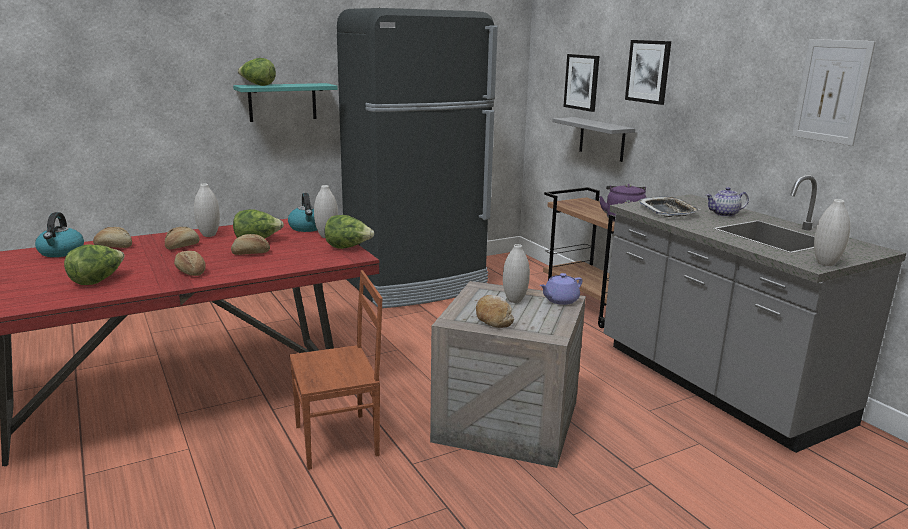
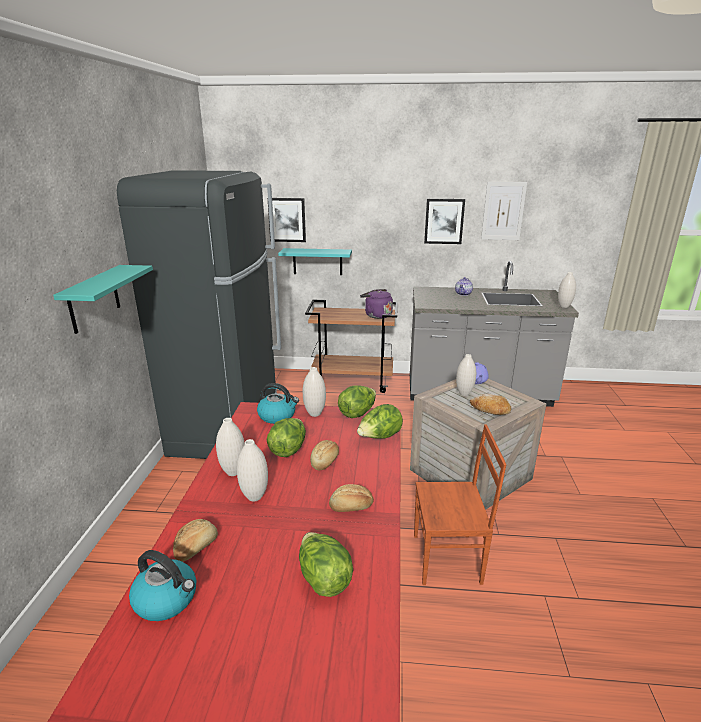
camera: 55 degrees left, 5 degrees up
(182, 246) = (254, 496): bread -> white vase
(258, 85) = (87, 287): lettuce -> lettuce (379, 437)
(338, 441) = (448, 559): brown chair -> brown chair turned 75 degrees clockwise
(602, 139) = (317, 261): grey shelf -> turquoise shelf
(648, 71) = (359, 207): picture -> picture (444, 221)
(667, 211) = (445, 301): tray -> none

